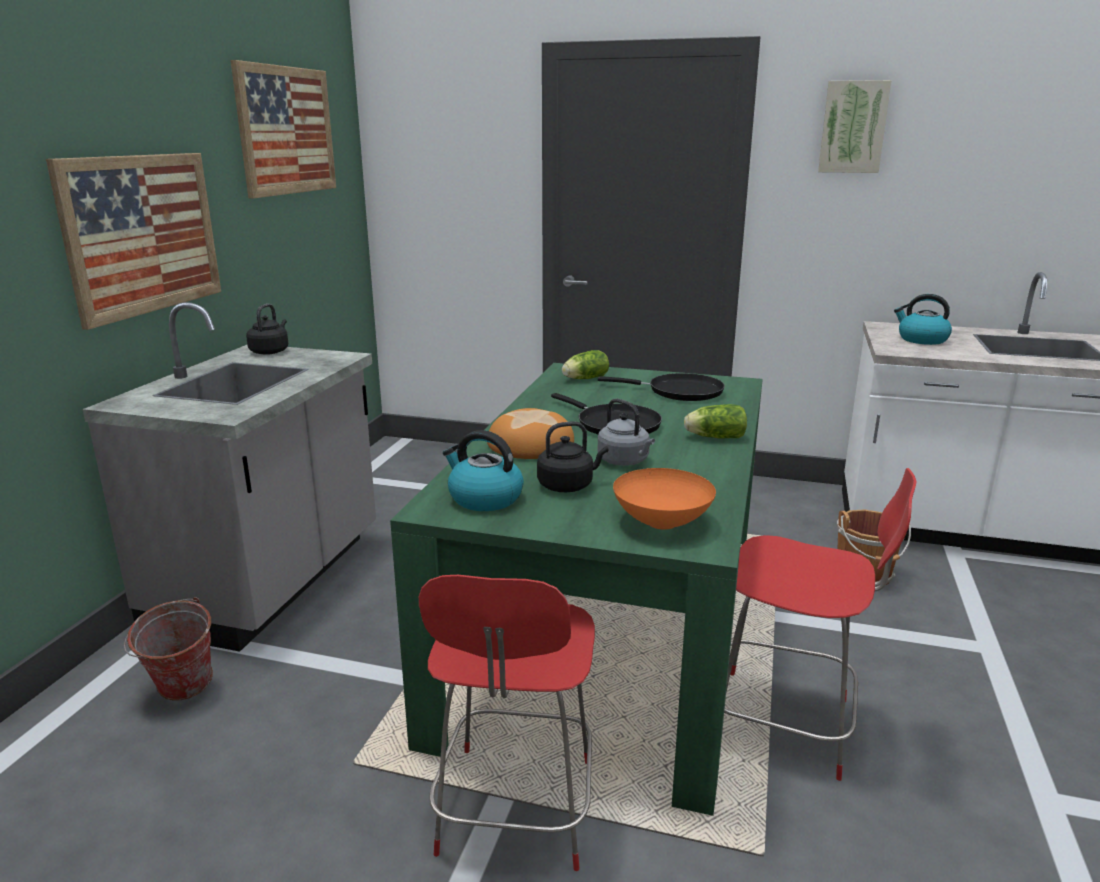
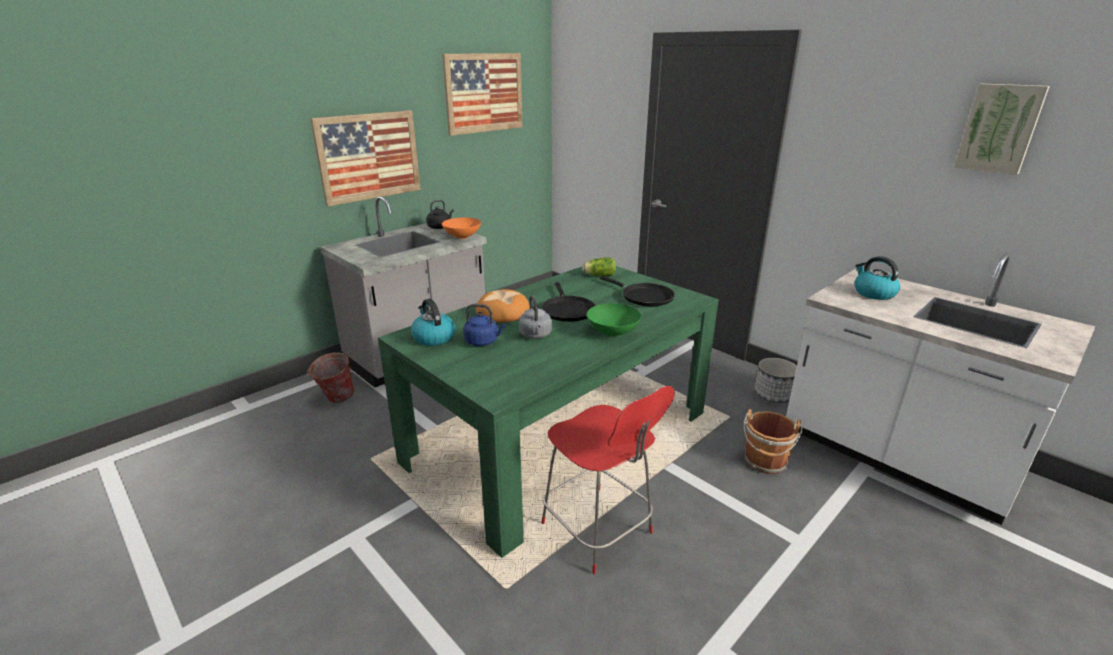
camera: 30 degrees right, 5 degrees up
(515, 812) = (413, 512): red chair -> none
(568, 485) = (483, 342): black kettle -> blue kettle
(663, 521) = (497, 376): orange bowl -> orange bowl (463, 237)
(713, 437) = (612, 333): lettuce -> green bowl
(793, 502) = (773, 395): none -> planter
(853, 127) = (866, 107): picture -> picture (1000, 128)

